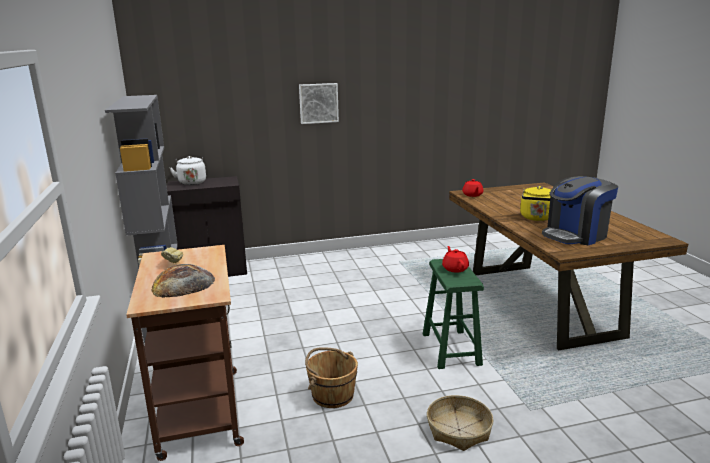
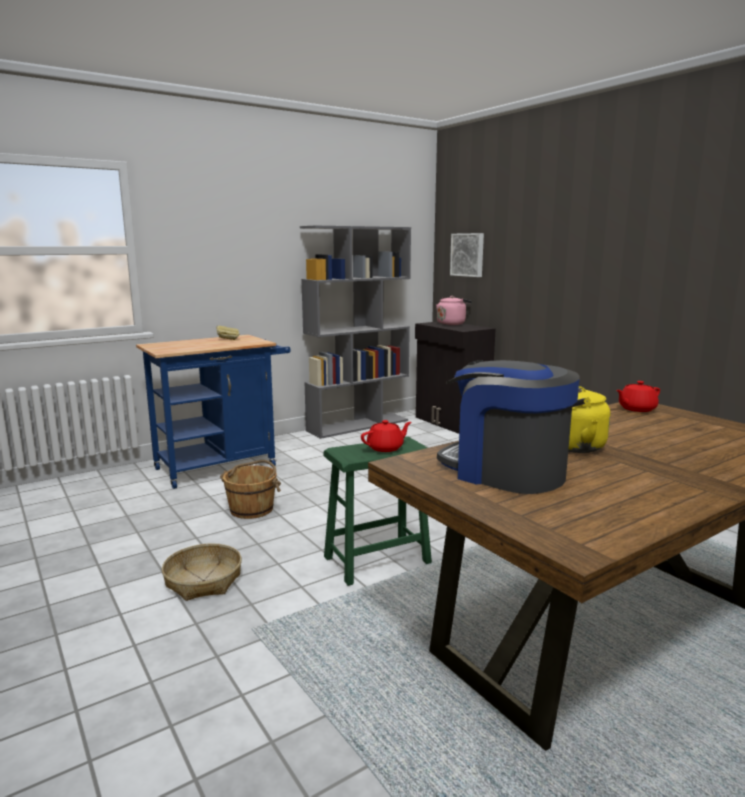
camera: 70 degrees right, 5 degrees down
(183, 284) = (186, 345): bread -> none
(191, 182) = (452, 324): white kettle -> pink kettle
(199, 406) = (223, 466): brown cart -> blue cart
(318, 103) = (587, 251): picture -> picture (468, 255)

